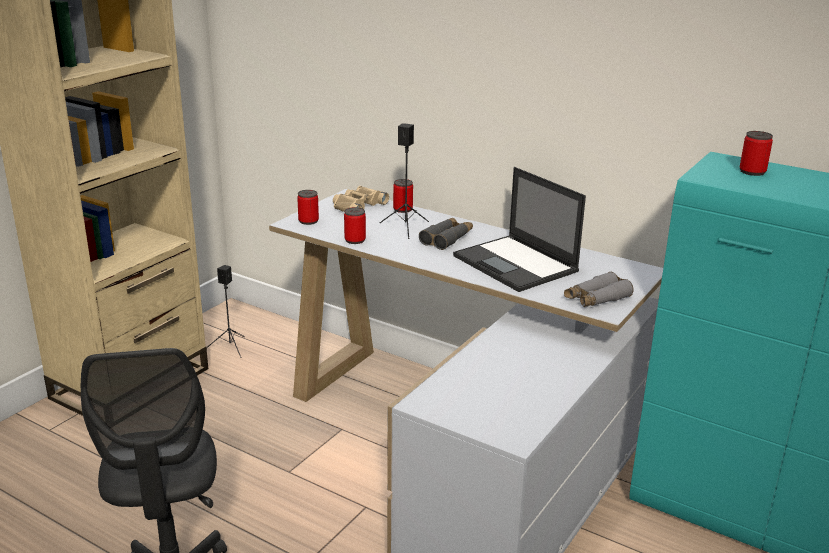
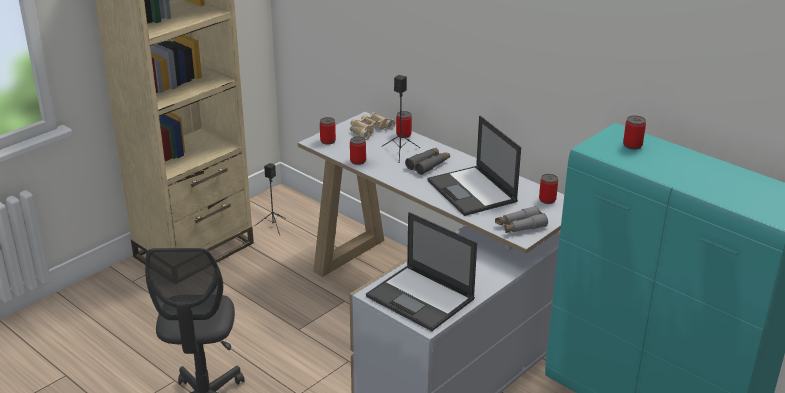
camera: 10 degrees right, 5 degrees up
(491, 403) = (421, 298): none -> laptop
(614, 267) = (547, 200): none -> can

